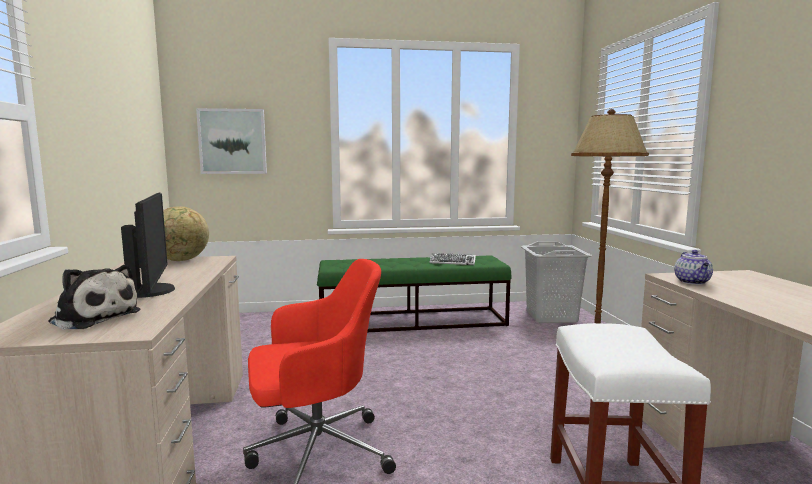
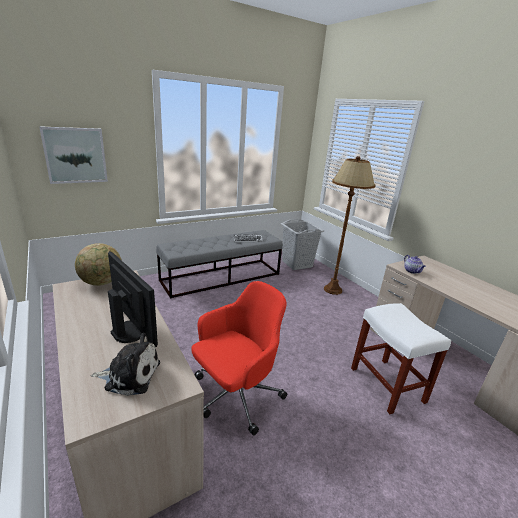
camera: 25 degrees left, 15 degrees up
(413, 321) = (222, 277): green bench -> grey bench

